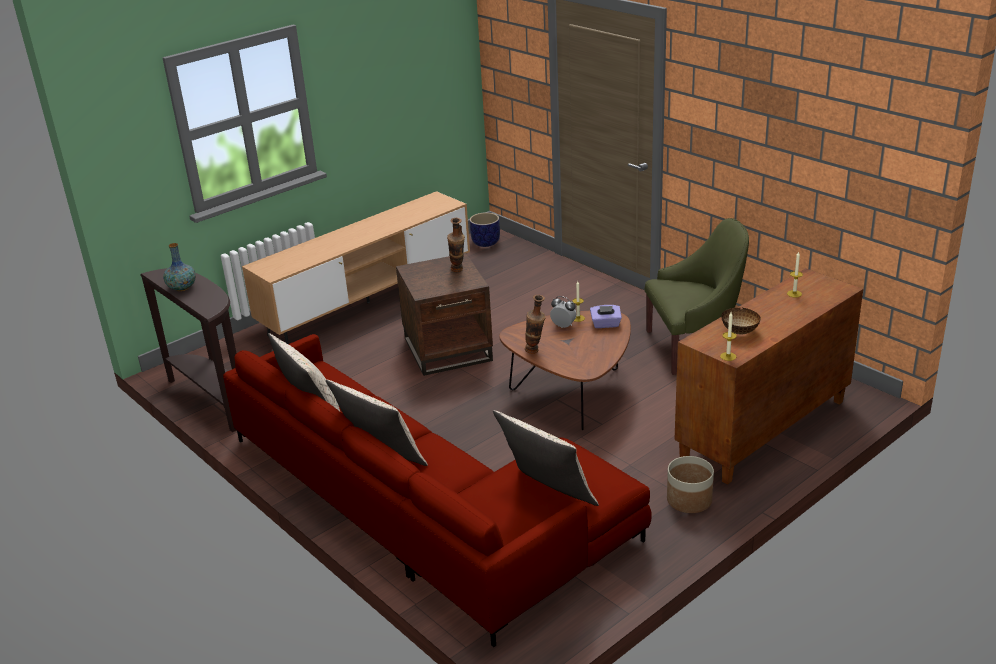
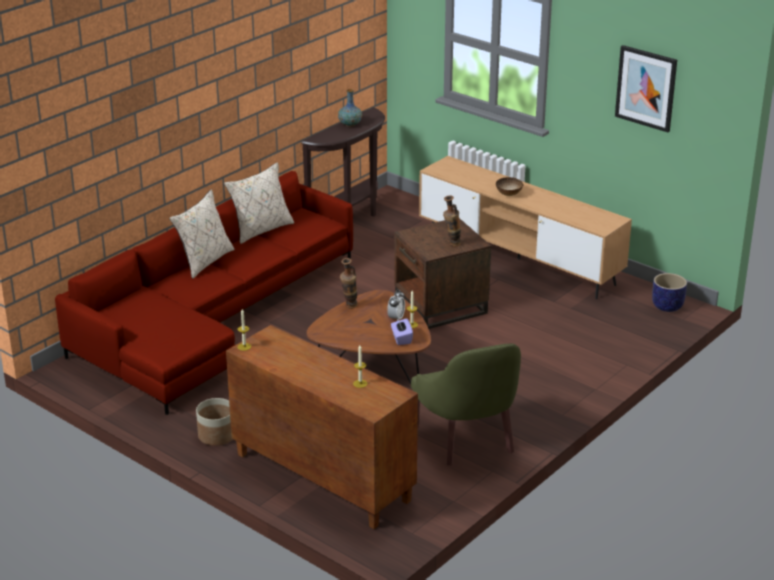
camera: 80 degrees right, 0 degrees up
(403, 66) = (646, 88): none -> picture
(547, 495) = (149, 324): beige pillow -> none
(740, 332) = (286, 353): bowl -> bowl (508, 194)

